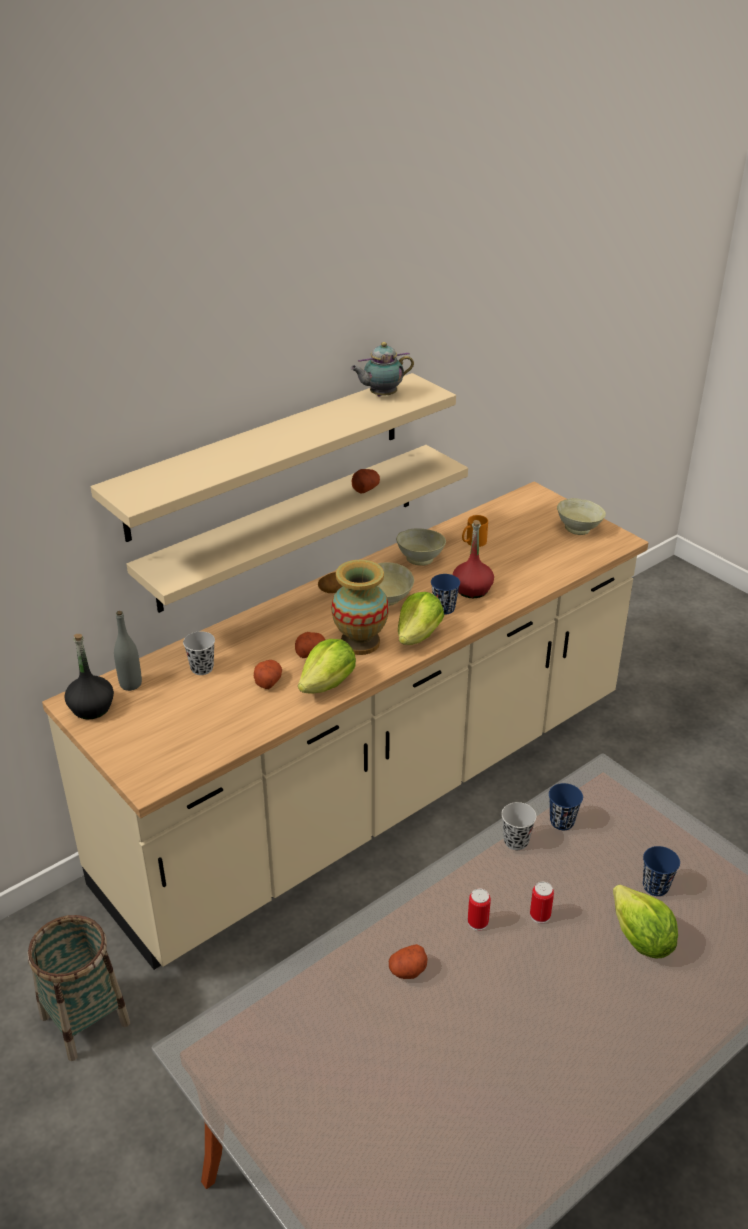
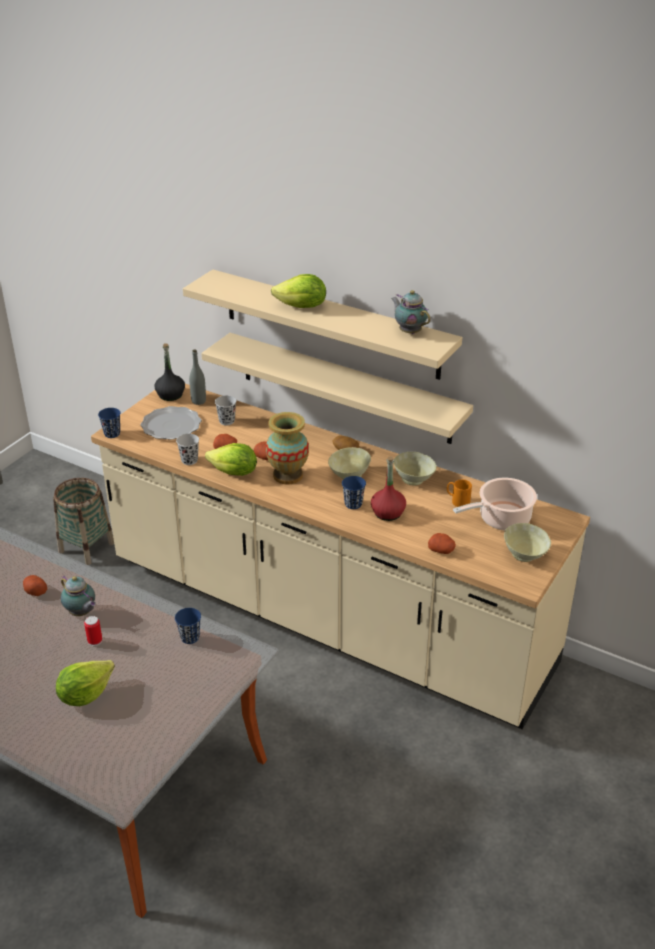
camera: 70 degrees right, 0 degrees up
(176, 720) = (171, 426): none -> plate
(365, 488) = (380, 392): potato -> potato (441, 550)
(419, 636) = (311, 499): lettuce -> lettuce (302, 307)
(477, 922) = (81, 613): can -> teapot
(516, 526) = (501, 519): none -> cooking pot
(516, 841) = (161, 617): black cup -> black cup (189, 460)
(655, 886) = (139, 696): blue cup -> blue cup (112, 434)

